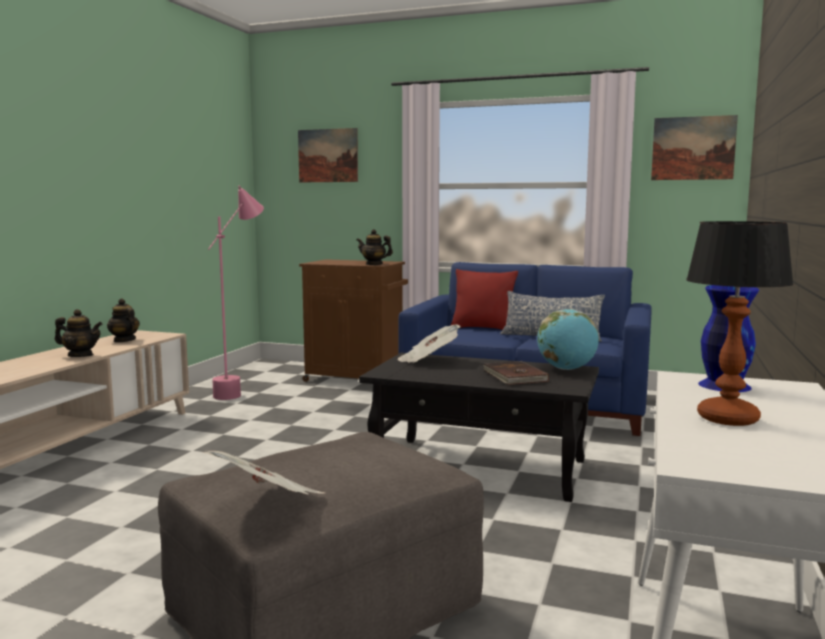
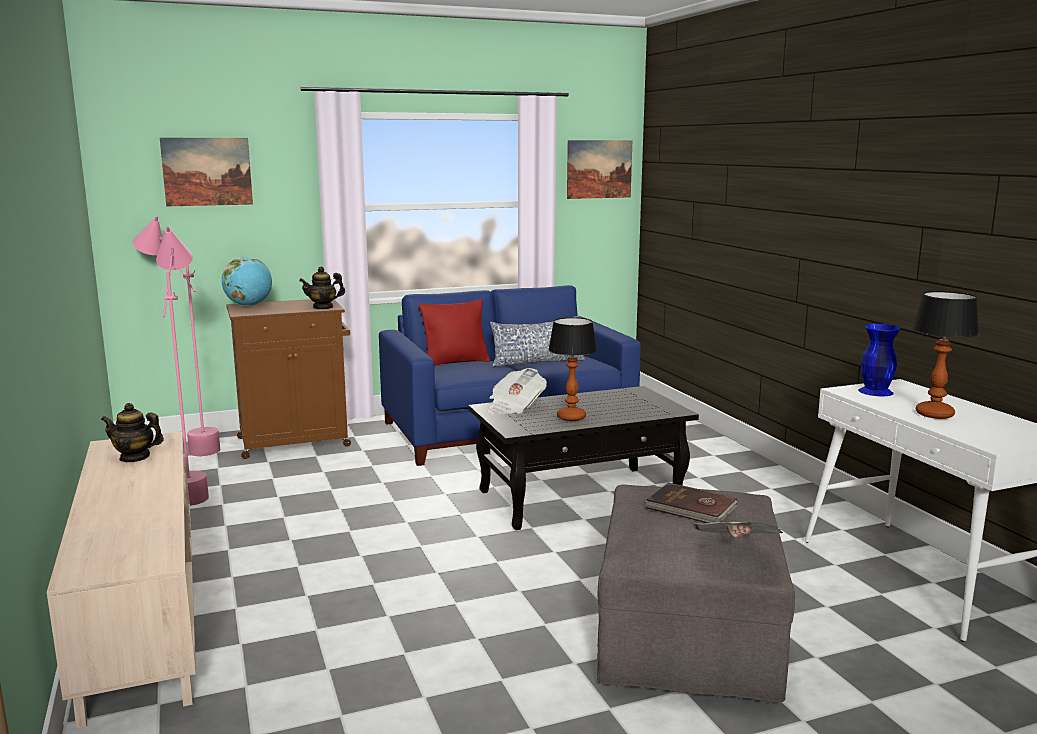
camera: 40 degrees left, 5 degrees up
(80, 355) = (152, 489): teapot -> none
(290, 367) = (187, 446): none -> pink floor lamp
(454, 374) = (570, 417): none -> table lamp
(514, 376) = (614, 408): brown book -> brown book (691, 508)
(566, 369) = (630, 393): globe -> globe (249, 305)

